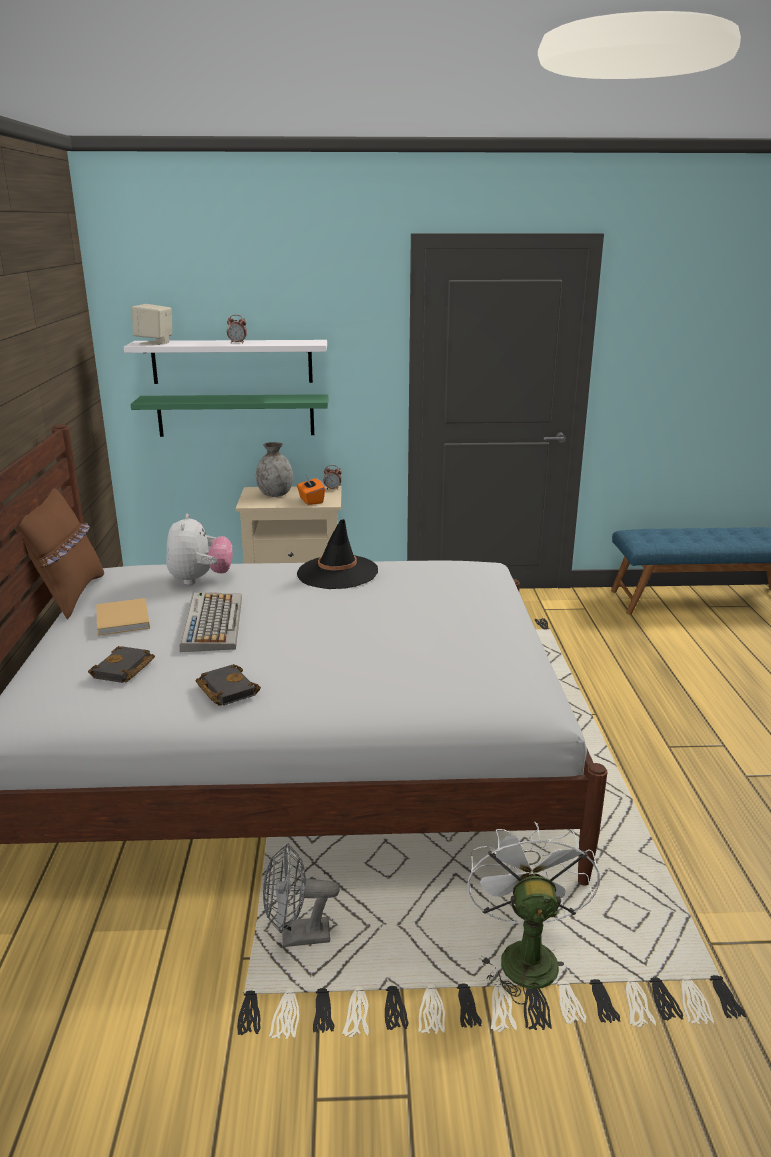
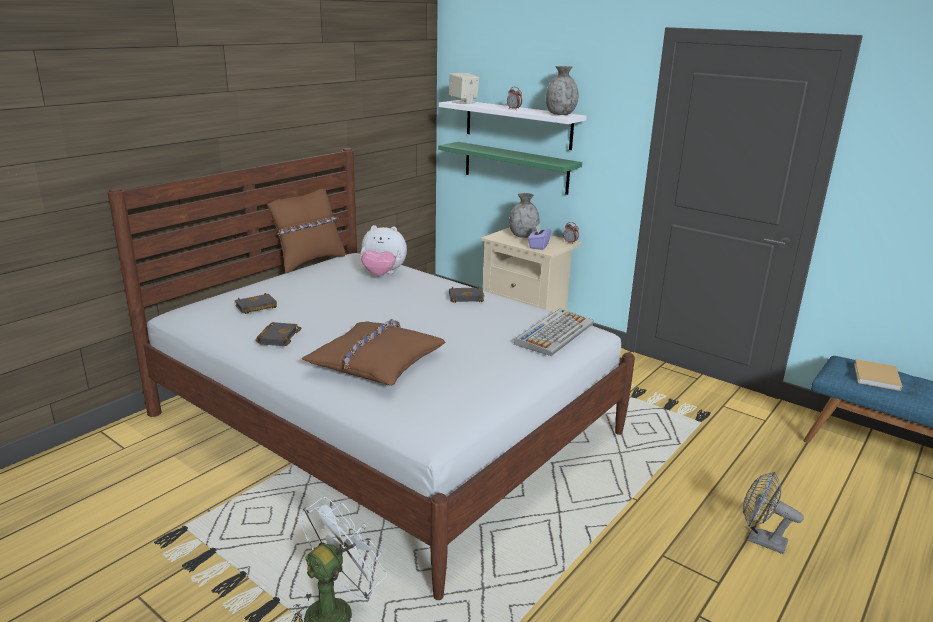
camera: 40 degrees right, 0 degrees up
(123, 620) = (303, 282): beige book -> beige book (876, 377)
(200, 580) = (383, 274): plush toy -> plush toy turned 60 degrees clockwise
(212, 622) = (340, 300): keyboard -> keyboard (554, 333)
(297, 936) = (244, 516): grey fan -> grey fan (760, 540)
(301, 342) = (560, 114): none -> grey vase
(310, 500) = (538, 246): orange tissue box -> purple tissue box
(337, 573) = (467, 297): black hat -> black book
(382, 669) = (375, 362): none -> brown pillow

